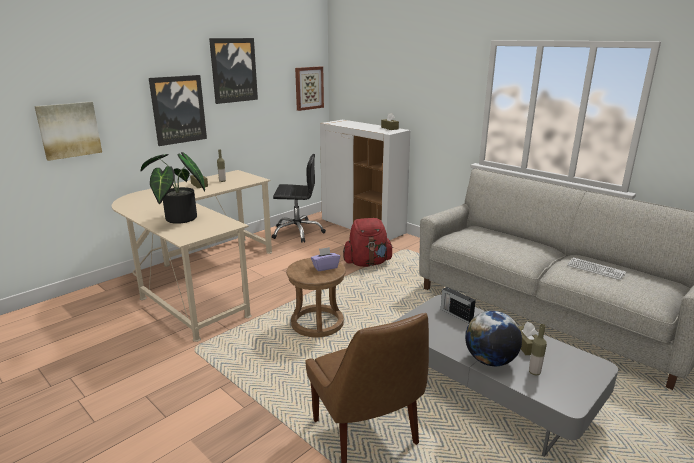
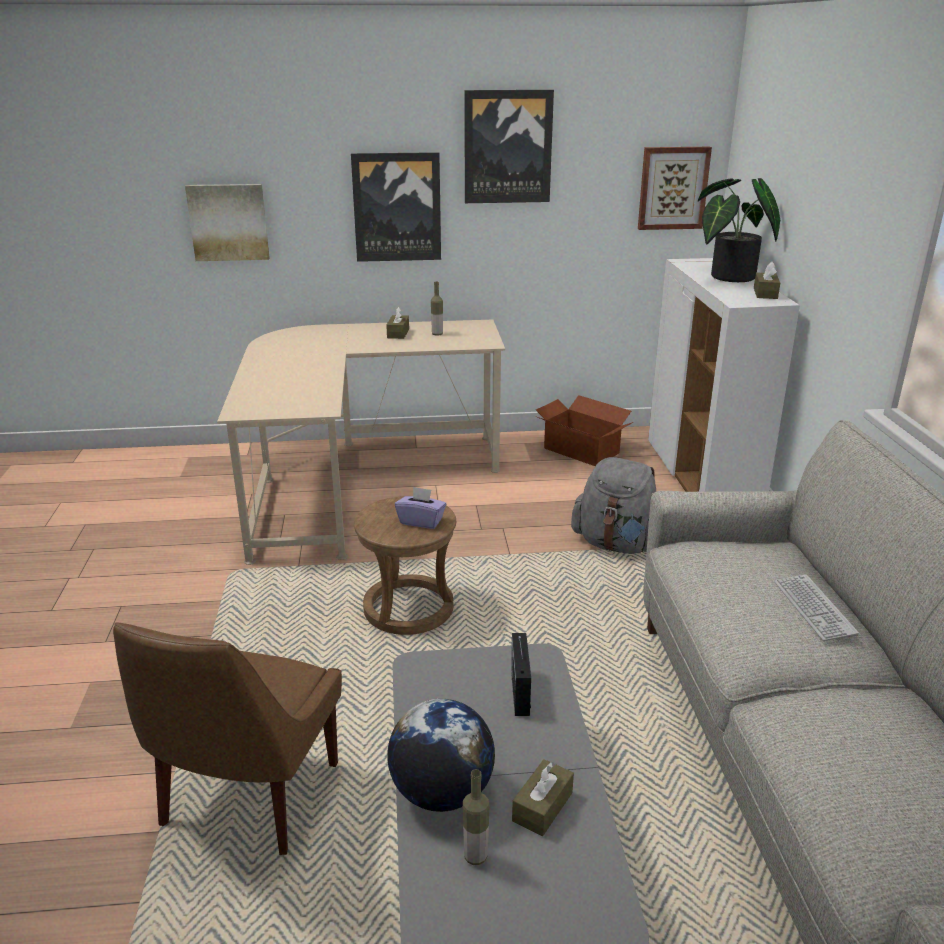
camera: 40 degrees right, 5 degrees up
(178, 219) = (281, 381): potted plant -> potted plant (727, 277)
(297, 232) = (581, 451): black office chair -> cardboard box
(367, 263) = (617, 544): red backpack -> grey backpack
(595, 269) = (873, 743): keyboard -> keyboard (813, 608)

